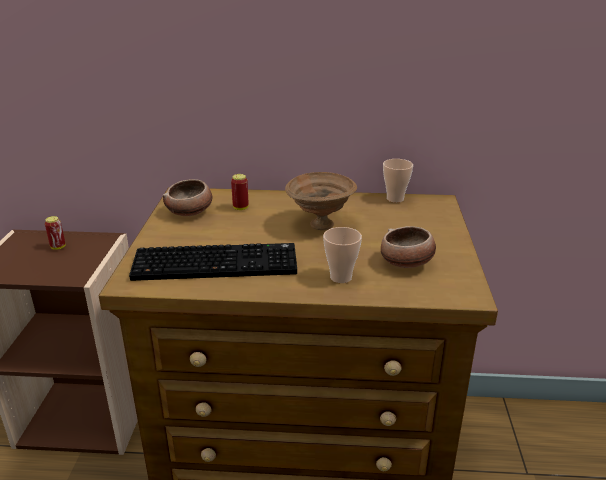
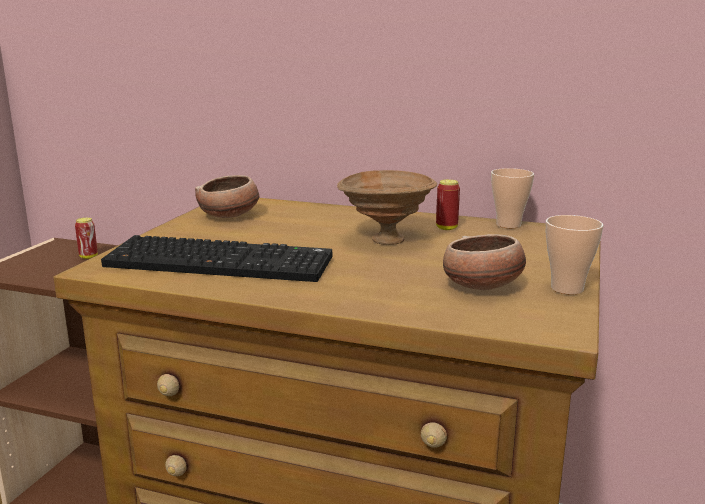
camera: 15 degrees right, 10 degrees down
(240, 208) = (294, 217): can -> can (446, 228)
(341, 277) = (375, 291): cup -> cup (567, 288)

